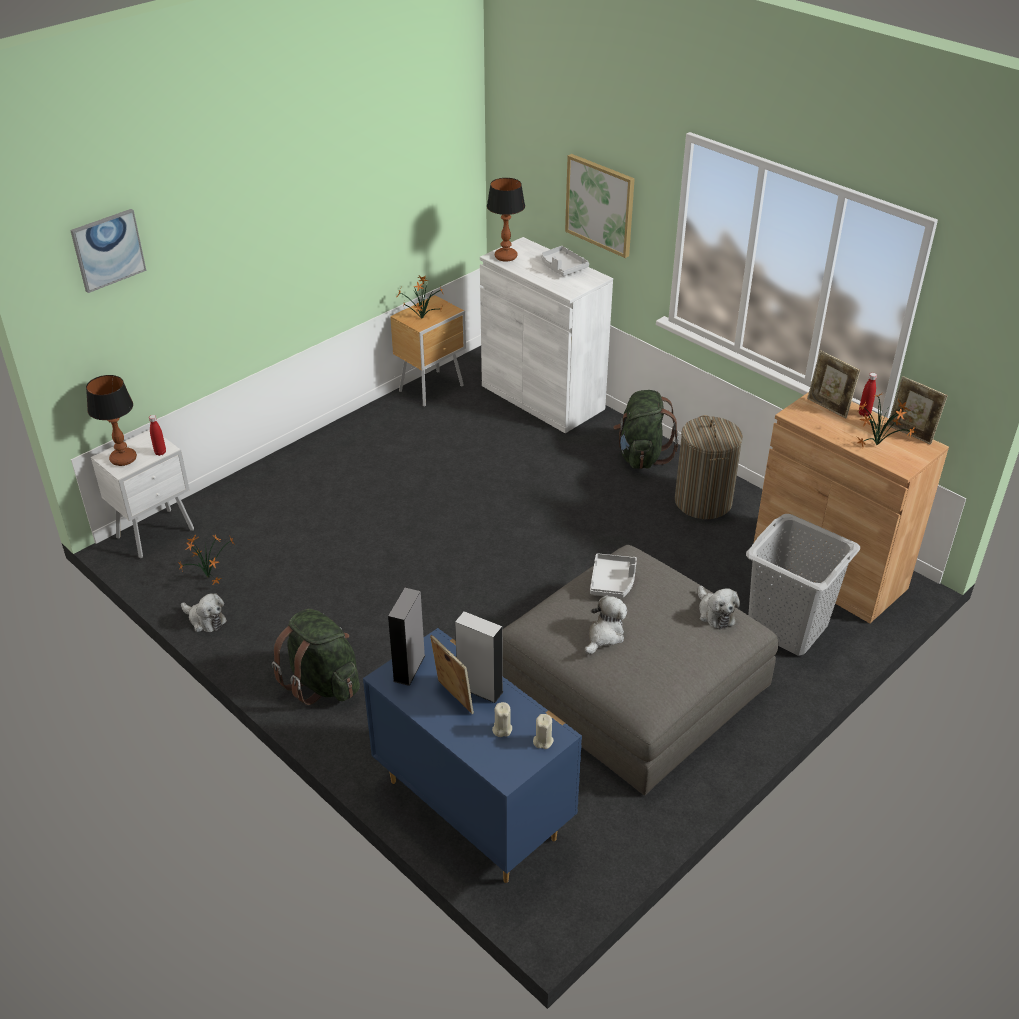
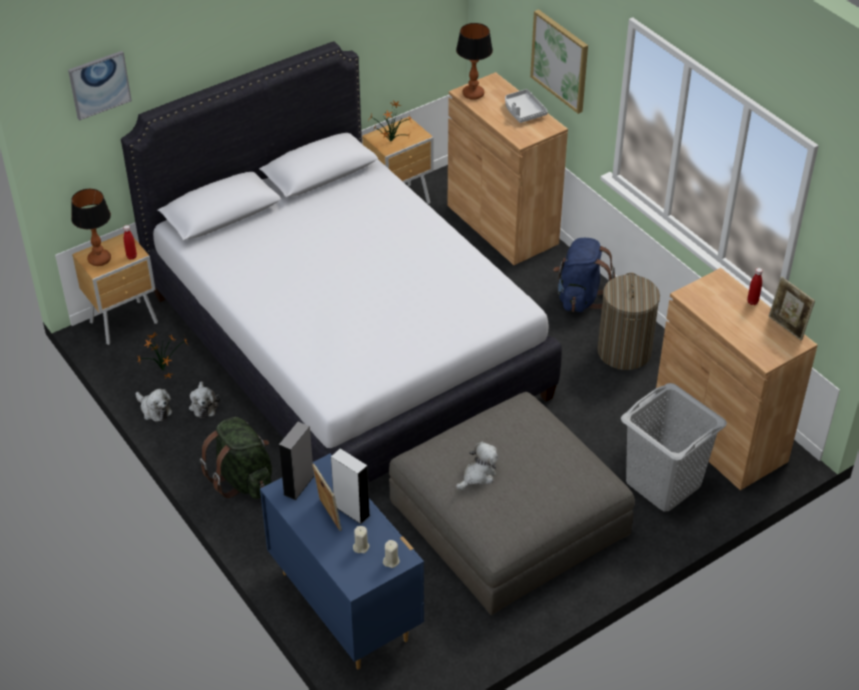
camera: 10 degrees right, 5 degrees up
(157, 533) = (125, 323): white nightstand -> brown nightstand
(407, 528) = (345, 345): none -> white bed
(542, 397) = (502, 224): white cabinet -> brown cabinet
(613, 582) = (499, 427): grey tray -> none
(641, 456) = (579, 297): green backpack -> blue backpack
(715, 613) = (580, 467): plush toy -> plush toy (203, 405)
(828, 408) = (721, 292): picture frame -> none
(878, 445) = (752, 335): potted plant -> none

